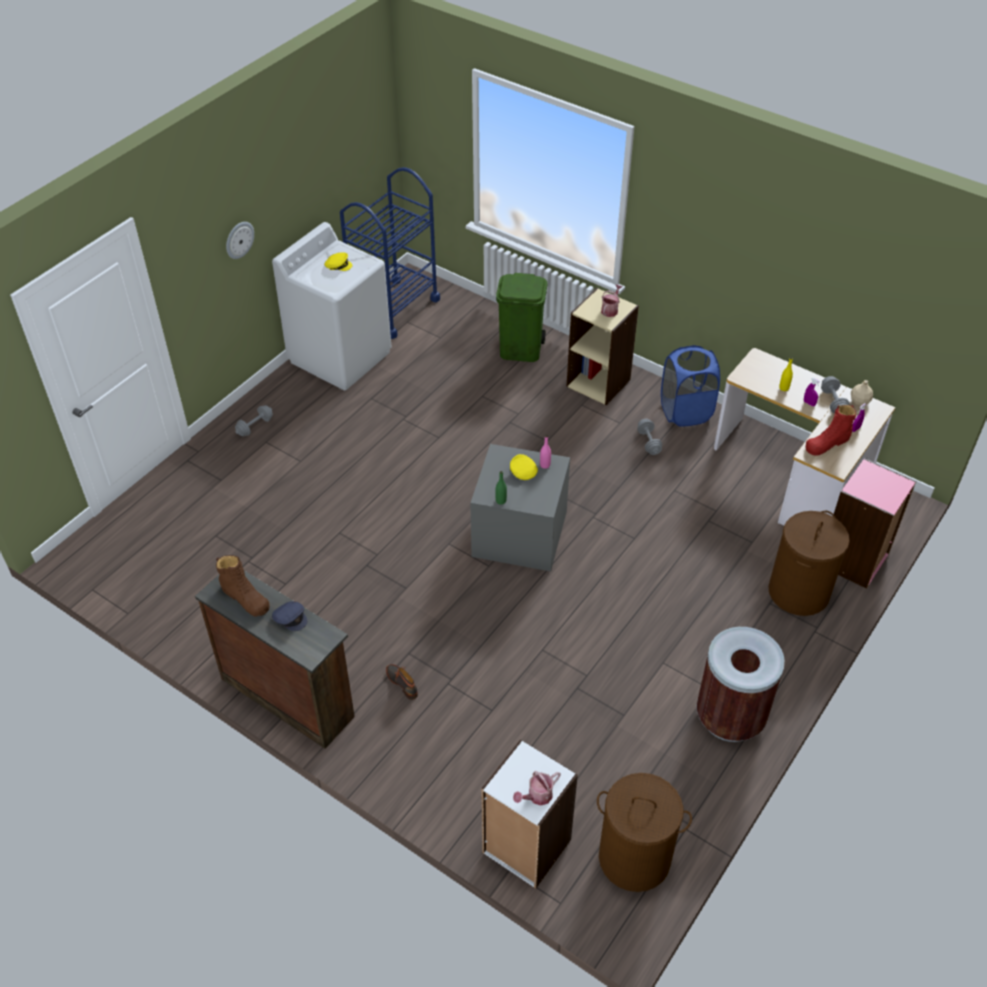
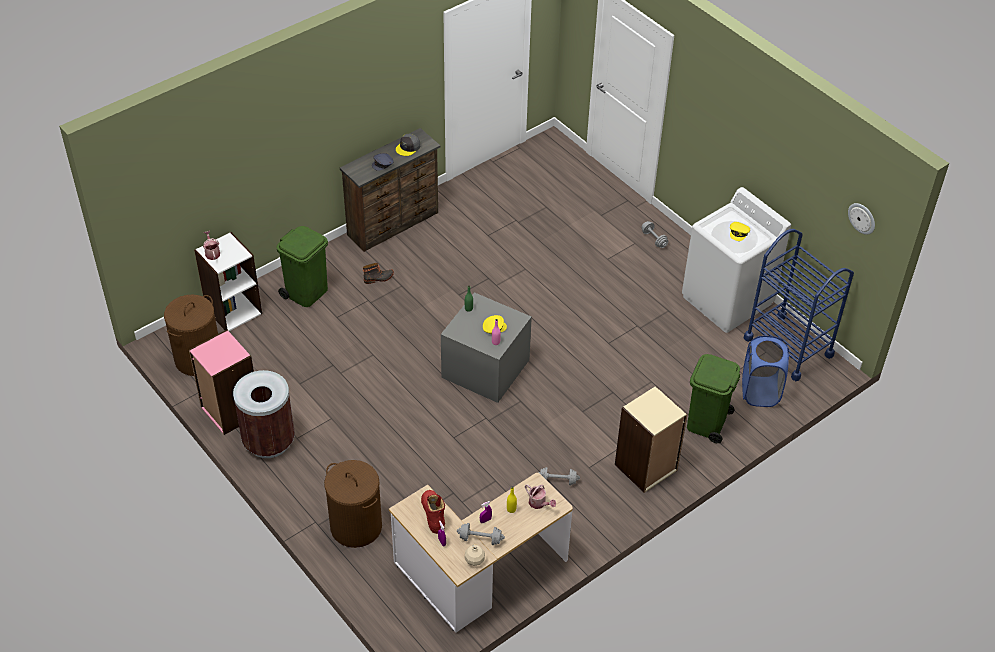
camera: 105 degrees right, 0 degrees up
(239, 239) = (729, 143): wall clock -> wall clock (862, 218)
(245, 598) = (408, 147): brown boot -> grey cap
(457, 762) = (307, 292): none -> green trash can
(610, 309) = (652, 413): watering can -> watering can (539, 503)
(685, 412) = (588, 521): blue laundry basket -> blue laundry basket (760, 392)
(854, 560) = (371, 579): pink bookcase -> pink bookcase (230, 411)

